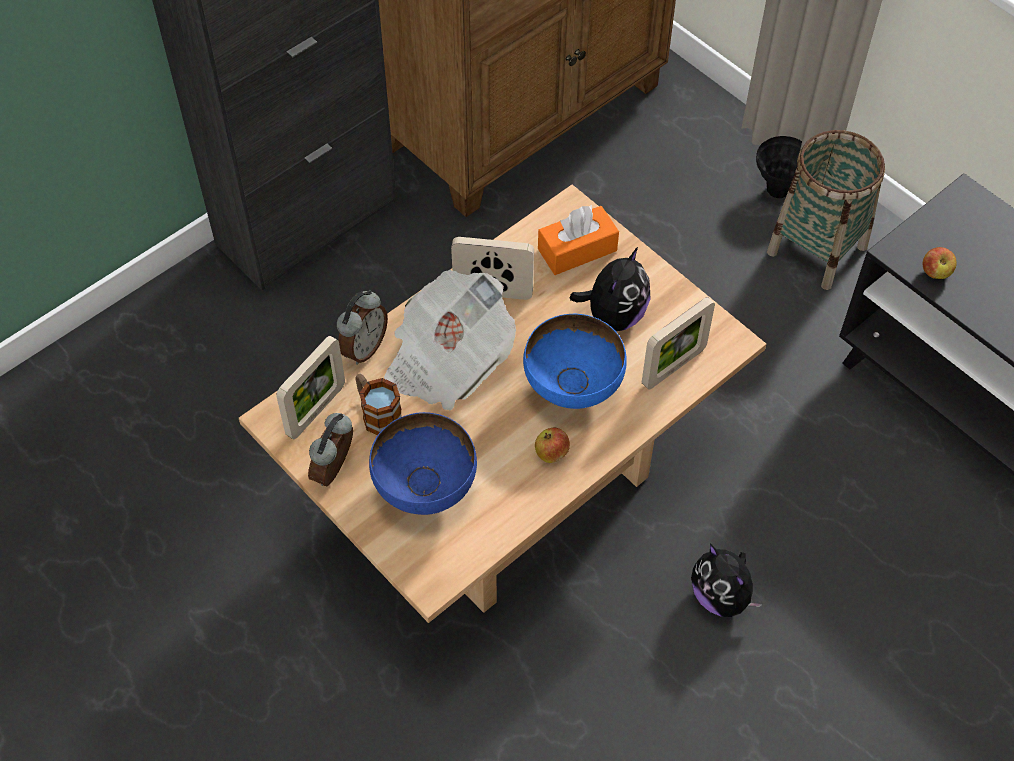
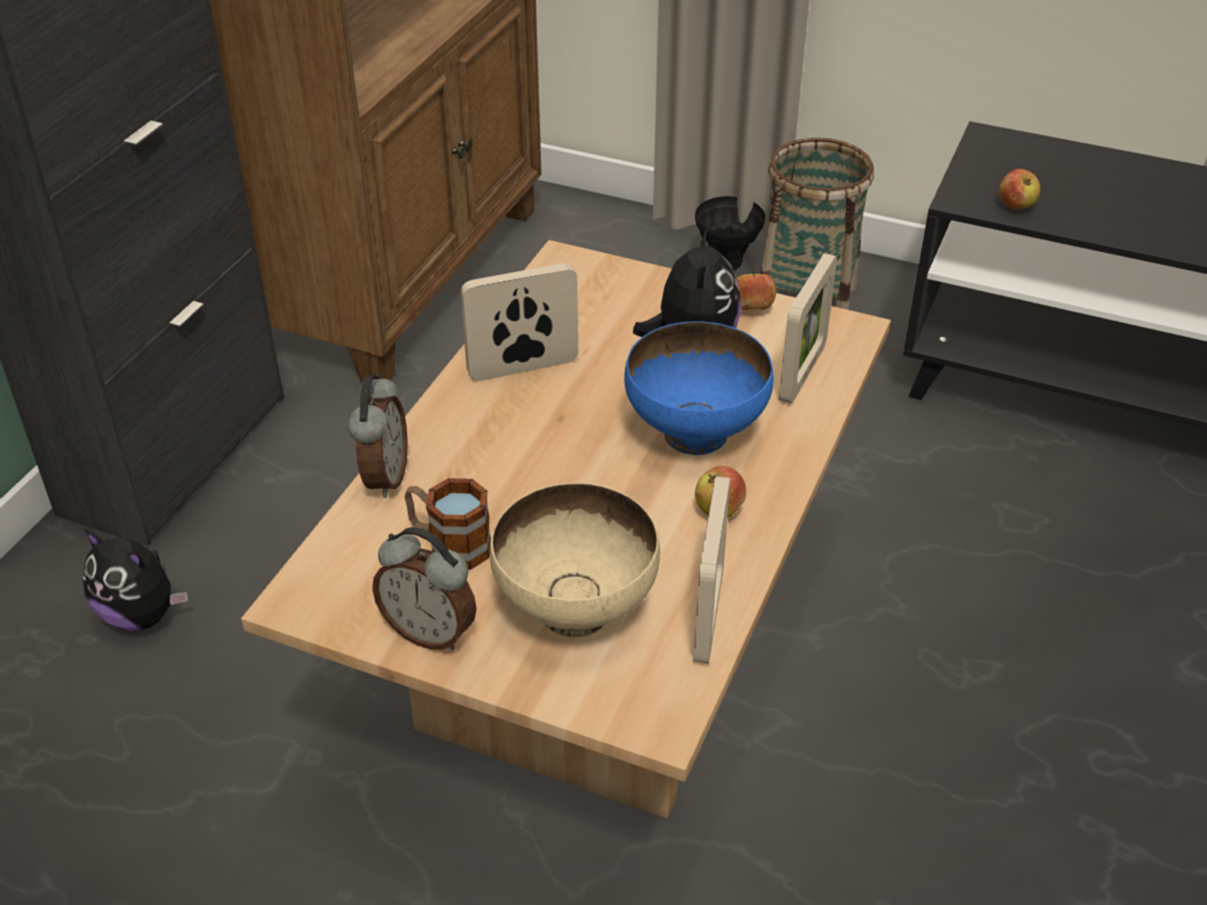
camera: 25 degrees left, 15 degrees down
(316, 410) = (357, 570): picture frame -> picture frame (708, 616)
(336, 470) = (430, 632): alarm clock -> alarm clock turned 60 degrees counterclockwise
(426, 490) = (577, 610): blue bowl -> beige bowl
(447, 360) = (509, 455): newspaper -> none
(577, 250) = (600, 297): orange tissue box -> none
(674, 298) = (752, 309): none -> apple
(721, 596) = (949, 679): plush toy -> plush toy (142, 614)

